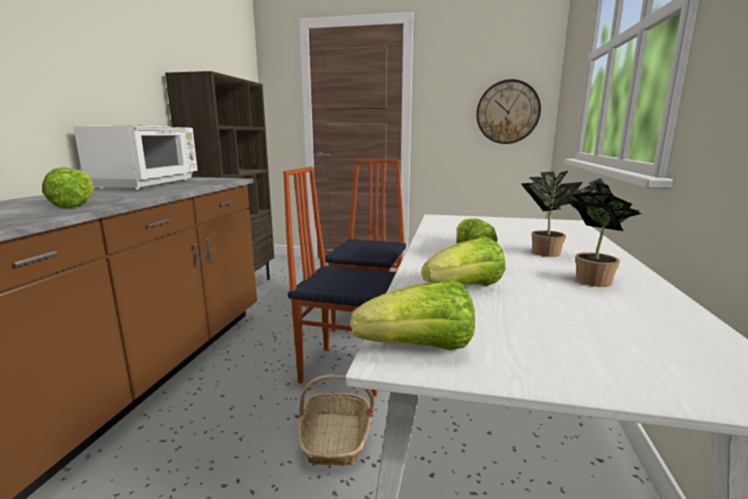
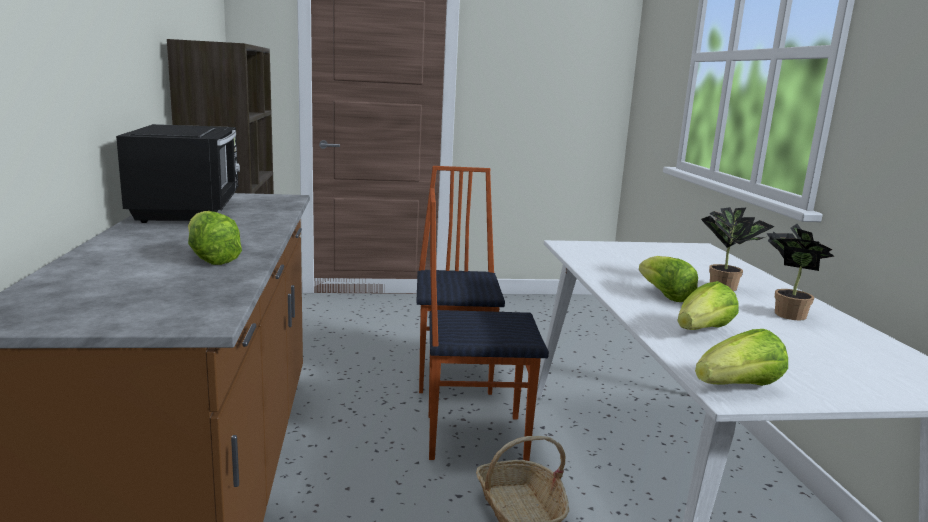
camera: 20 degrees left, 0 degrees up
(149, 183) = (189, 210): white microwave -> black microwave
(507, 112) = (576, 98): wall clock -> none

